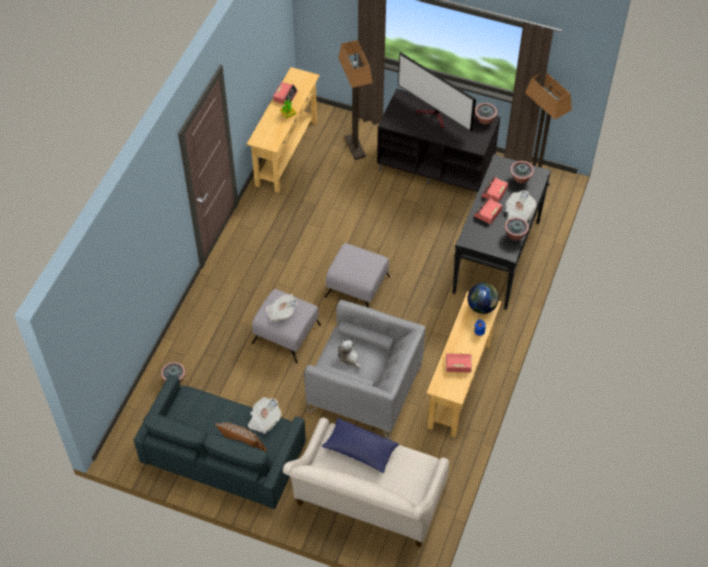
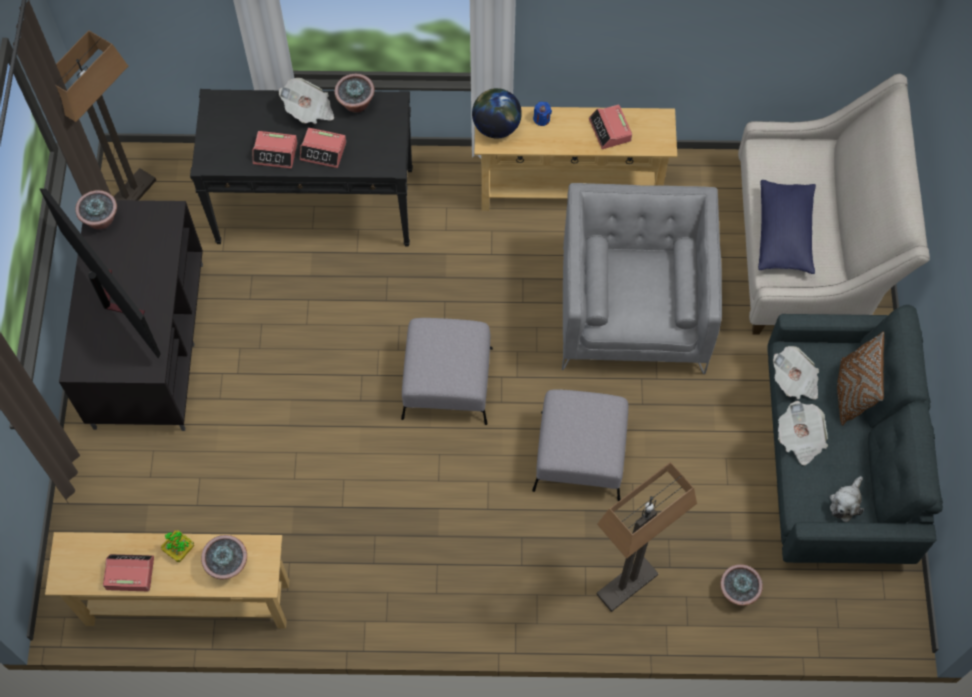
camera: 110 degrees left, 10 degrees up
(281, 312) = (588, 434): newspaper -> newspaper (800, 439)
(349, 358) = (642, 294): plush toy -> plush toy (846, 502)
(354, 147) = (140, 488): floor lamp -> floor lamp (627, 585)
(435, 116) = (113, 298): television -> television turned 60 degrees counterclockwise
(520, 179) = (234, 124): potted plant -> potted plant (228, 565)

